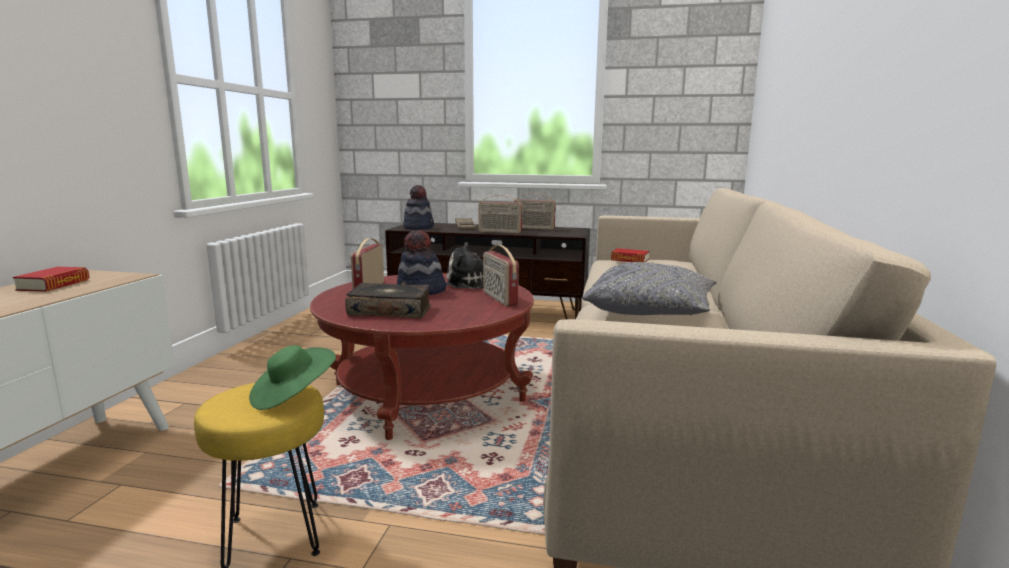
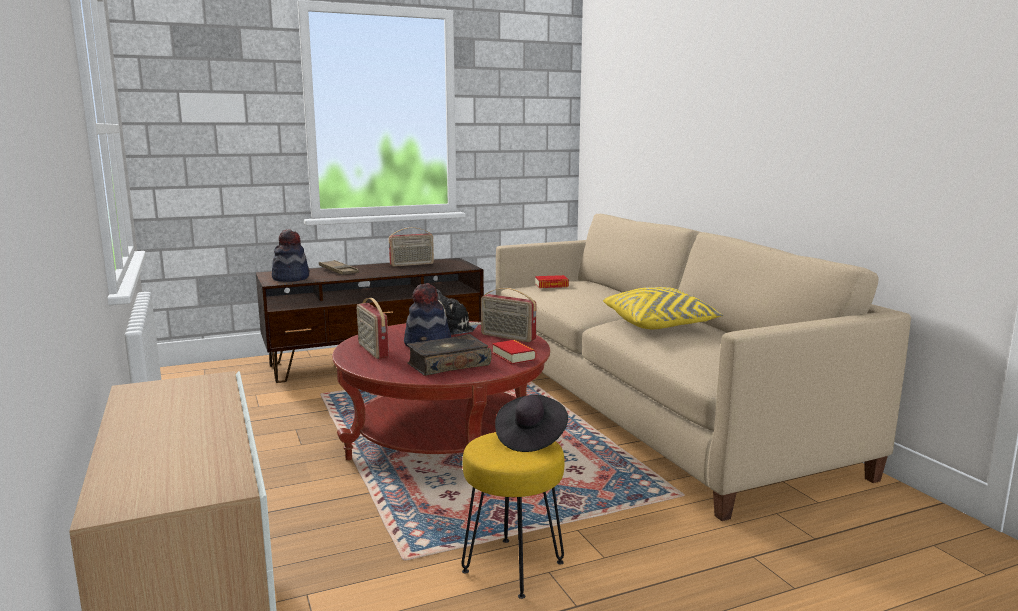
camera: 35 degrees left, 0 degrees up
(54, 285) = (165, 403): book -> book (513, 356)
(293, 396) = (530, 438): green hat -> black hat
(500, 232) = (392, 273): radio -> none
(650, 311) = (660, 324): grey pillow -> yellow pillow

